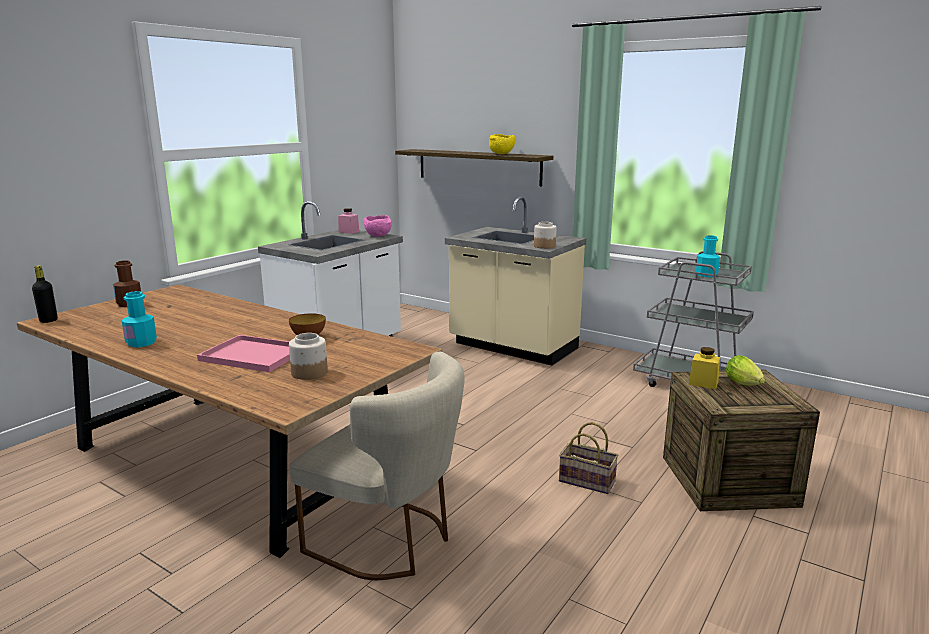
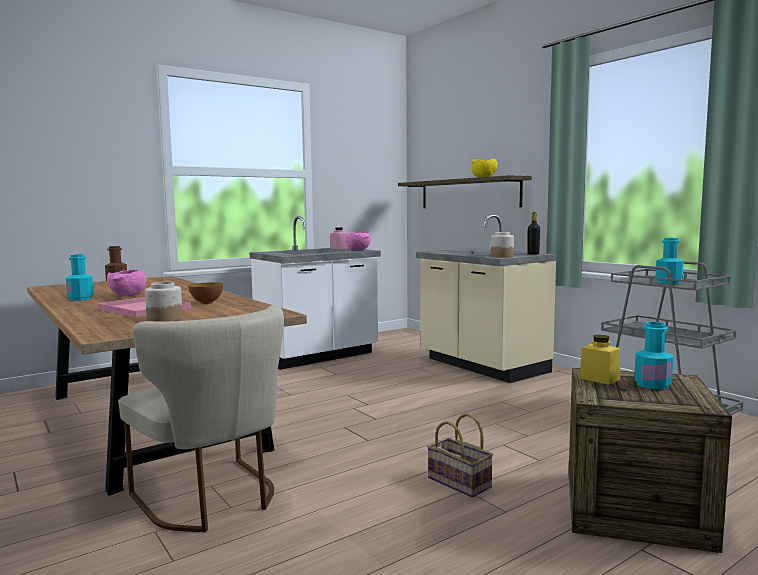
camera: 20 degrees right, 10 degrees down
(48, 320) = (47, 287): black bottle -> black bottle (533, 254)
(193, 332) = (127, 296): none -> pink bowl
(745, 385) = (652, 385): lettuce -> turquoise bottle

